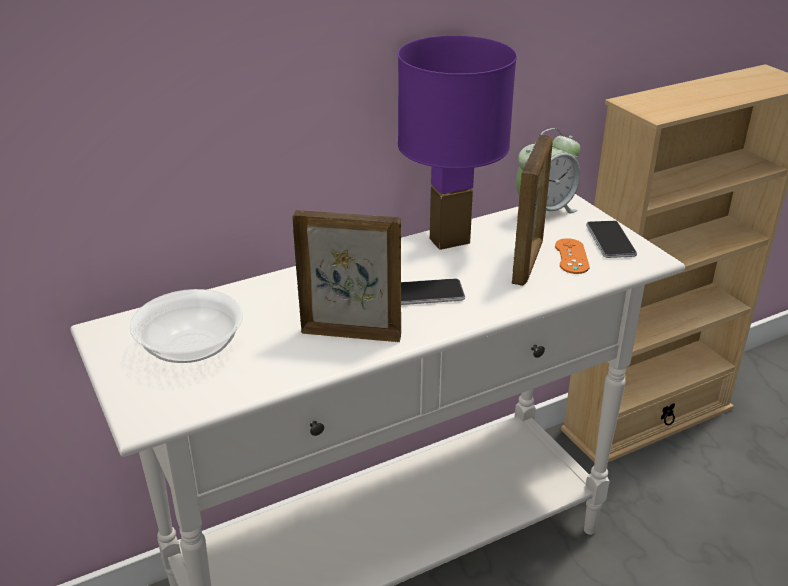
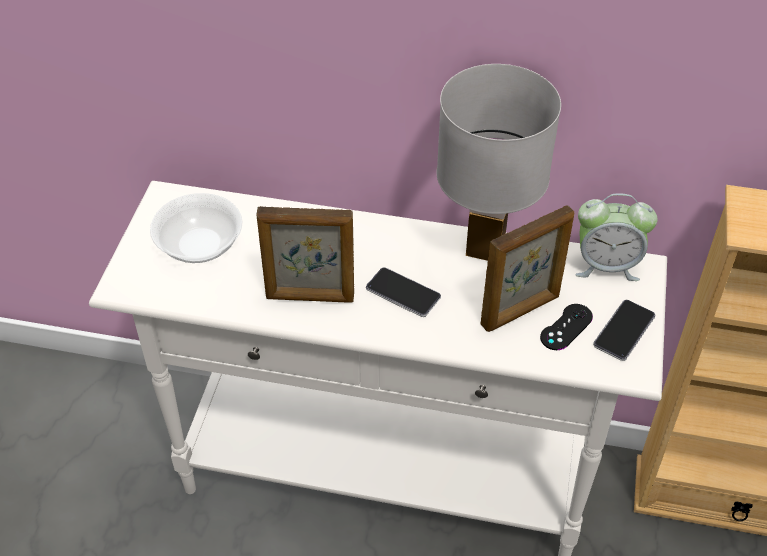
camera: 40 degrees right, 15 degrees up
(351, 333) = (310, 297): picture frame -> picture frame turned 135 degrees clockwise
(450, 240) = (486, 250): purple table lamp -> white table lamp
(571, 256) = (566, 327): orange game controller -> black game controller

